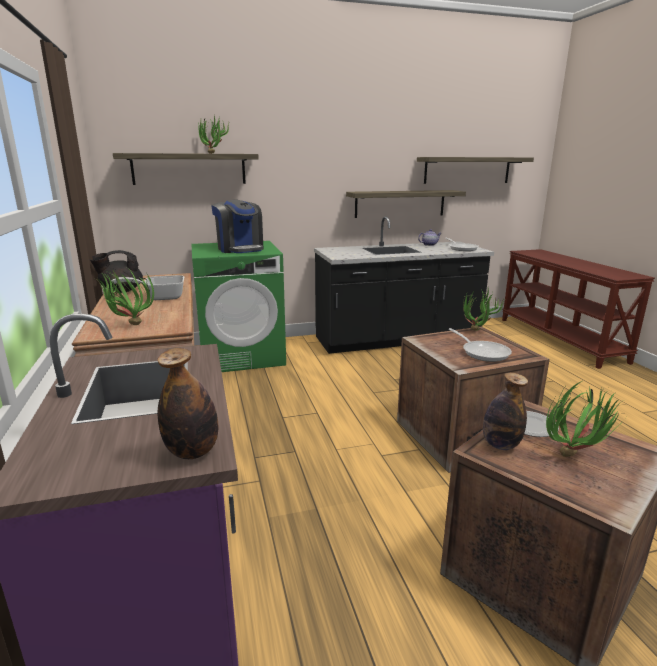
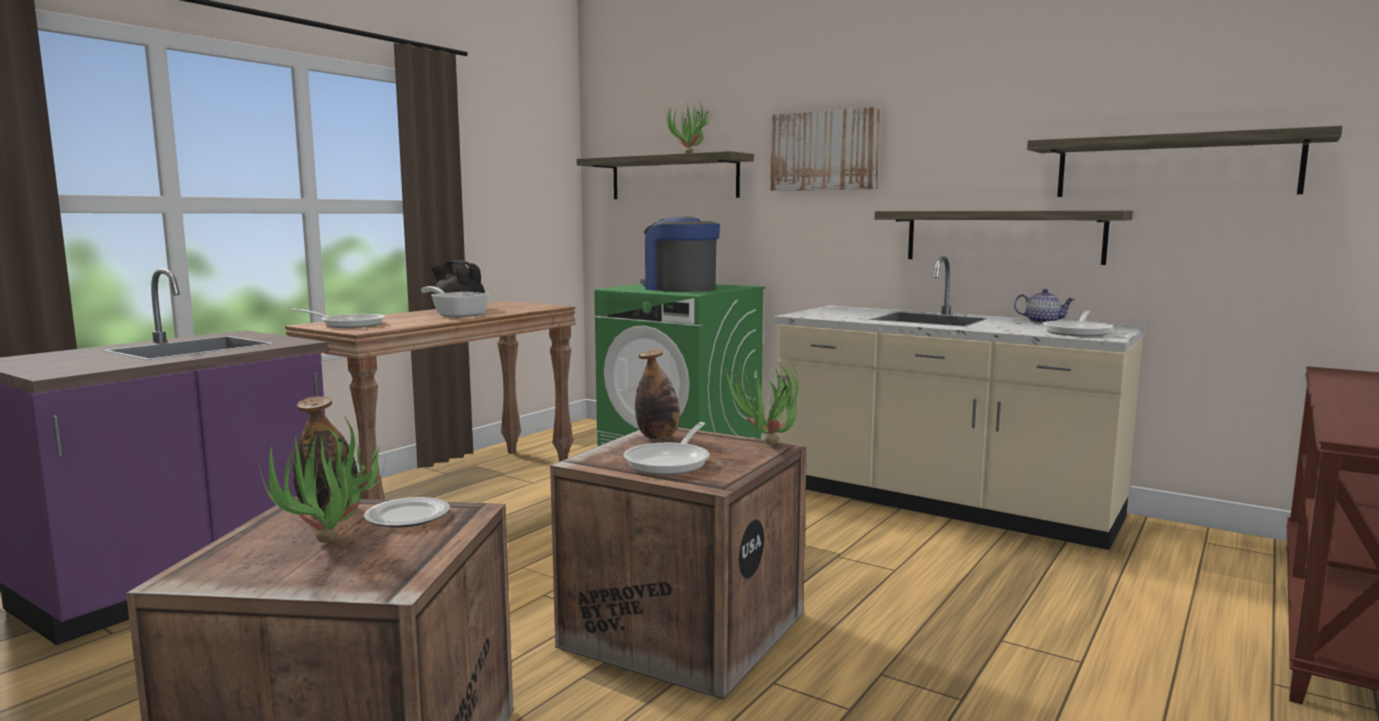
camera: 50 degrees right, 10 degrees down
(128, 326) = (348, 324): potted plant -> frying pan
(192, 451) = (60, 371): bottle -> bottle (658, 437)
(240, 249) = (679, 288): coffee machine -> coffee machine turned 120 degrees clockwise
(303, 155) = (824, 151): none -> picture
(397, 339) = (942, 503): black counter -> beige counter

